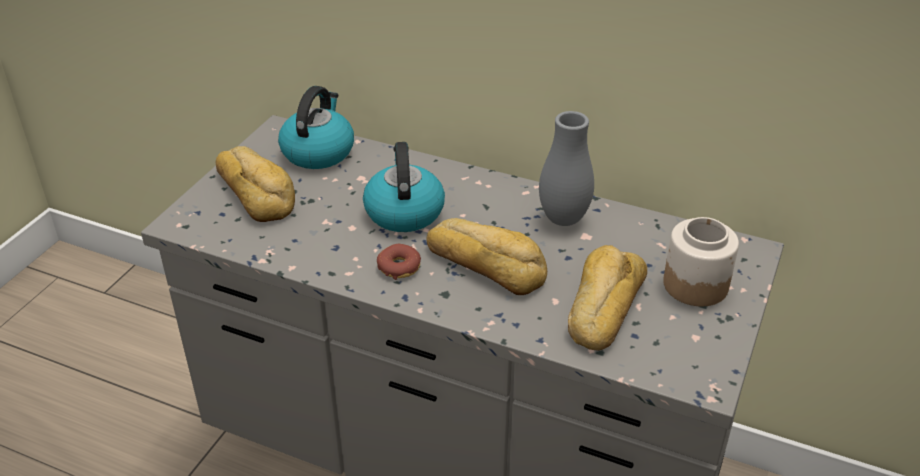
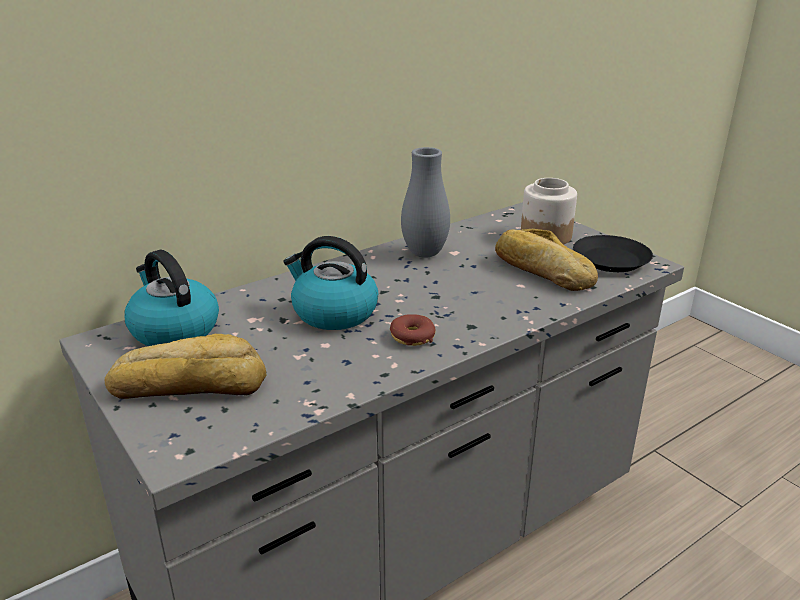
camera: 60 degrees left, 10 degrees down
(487, 263) = (448, 297): bread -> none
(682, 350) = (610, 260): none -> black plate

